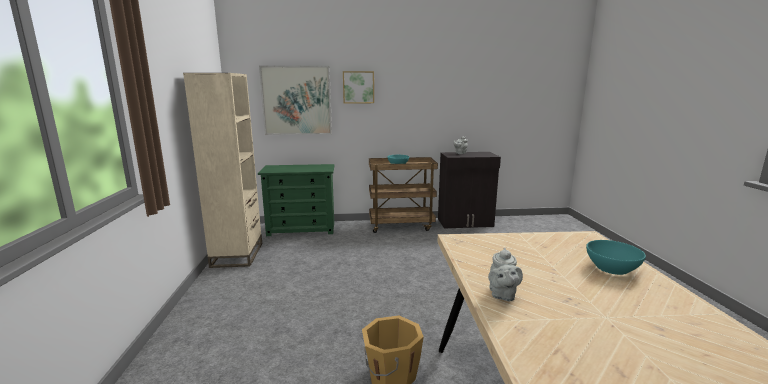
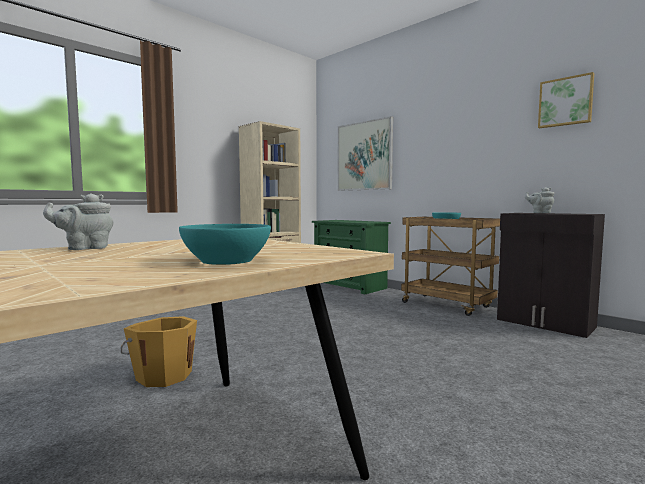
camera: 50 degrees right, 10 degrees down
(358, 87) = (419, 135): picture -> picture (565, 102)

